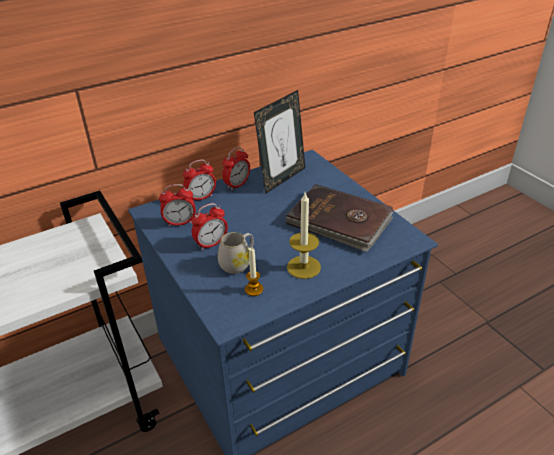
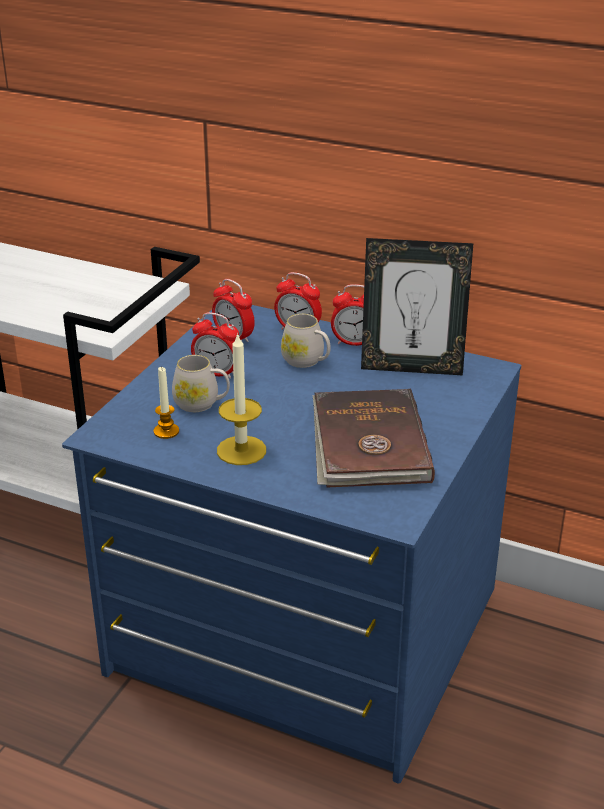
camera: 55 degrees right, 5 degrees down
(237, 207) = (307, 361): none -> white mug

